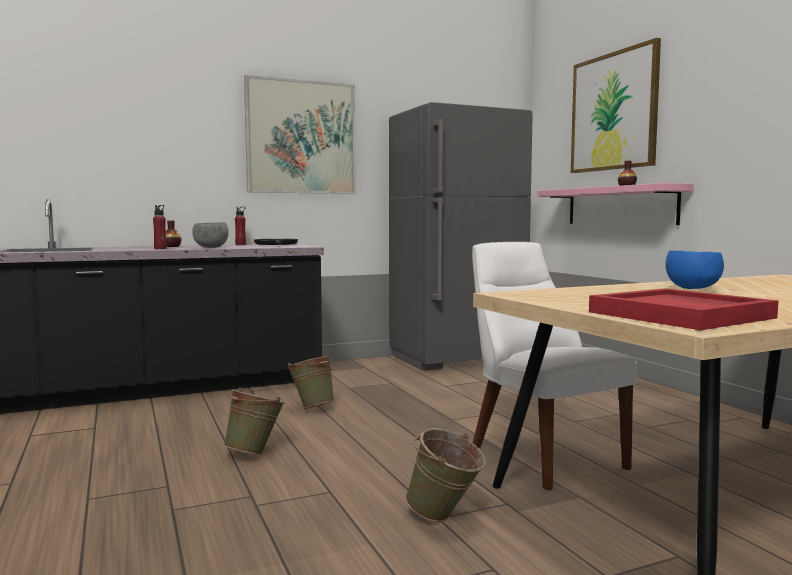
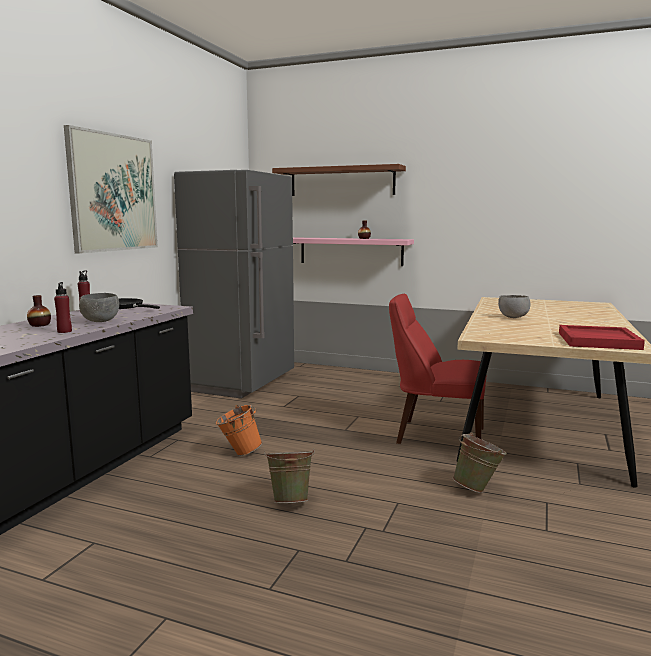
camera: 45 degrees left, 5 degrees up
(312, 408) = (239, 453): green bucket -> orange bucket
(541, 455) = (436, 435): white chair -> red chair
(613, 111) = (342, 181): picture -> brown shelf
(691, 288) = (512, 317): blue bowl -> grey bowl

